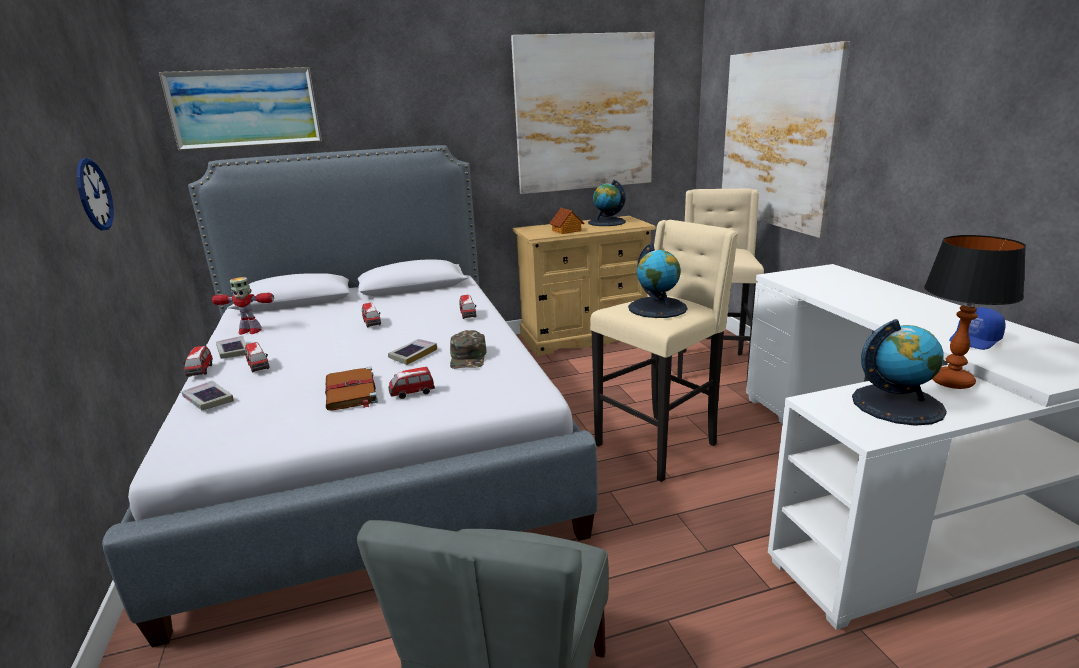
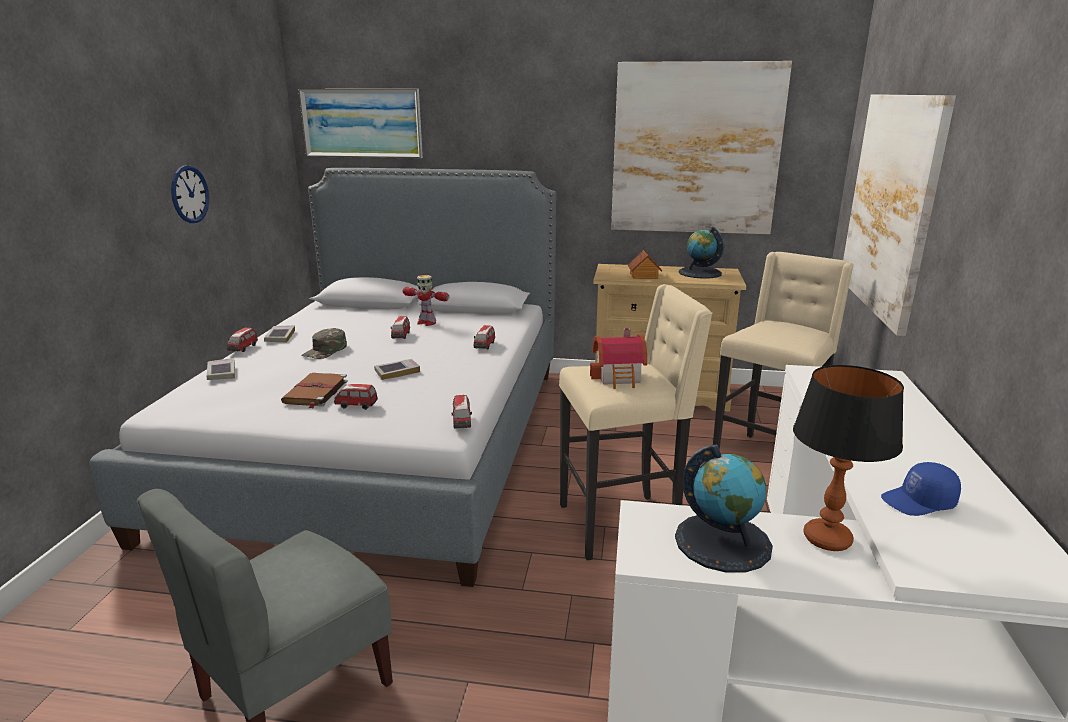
camera: 25 degrees right, 0 degrees up
(249, 331) = (309, 322): toy robot -> toy robot (426, 322)
(259, 367) = (281, 355): toy car -> toy car (462, 422)
(468, 357) = (435, 386): green cap -> green cap (325, 350)
(657, 308) = (620, 377): globe -> toy house

